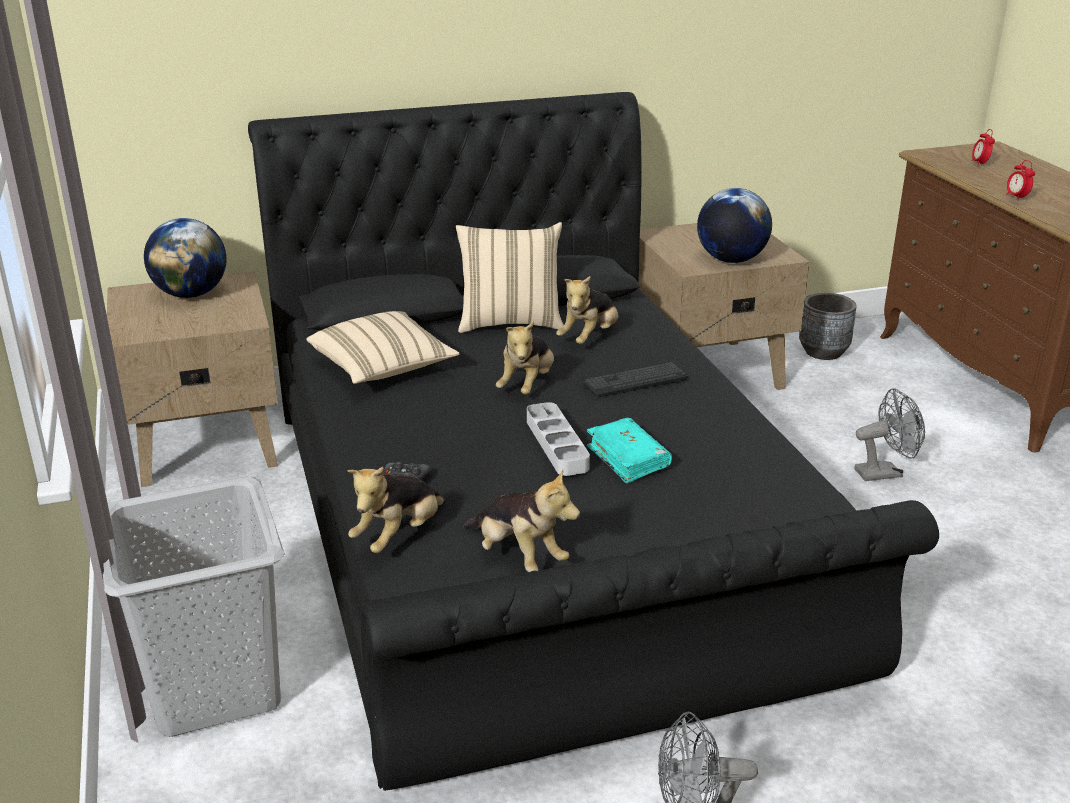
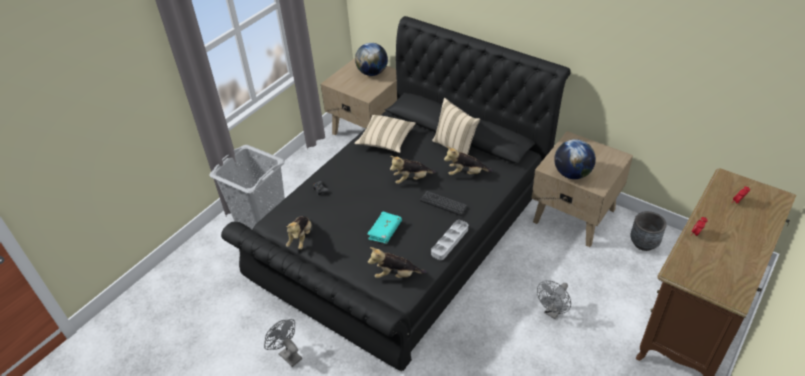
camera: 55 degrees right, 15 degrees up
(399, 536) = (288, 207): plush toy -> plush toy (396, 275)
(556, 444) = (375, 209): grey tray -> grey tray (450, 241)
(884, 472) = (553, 312): grey fan -> grey fan turned 90 degrees clockwise

